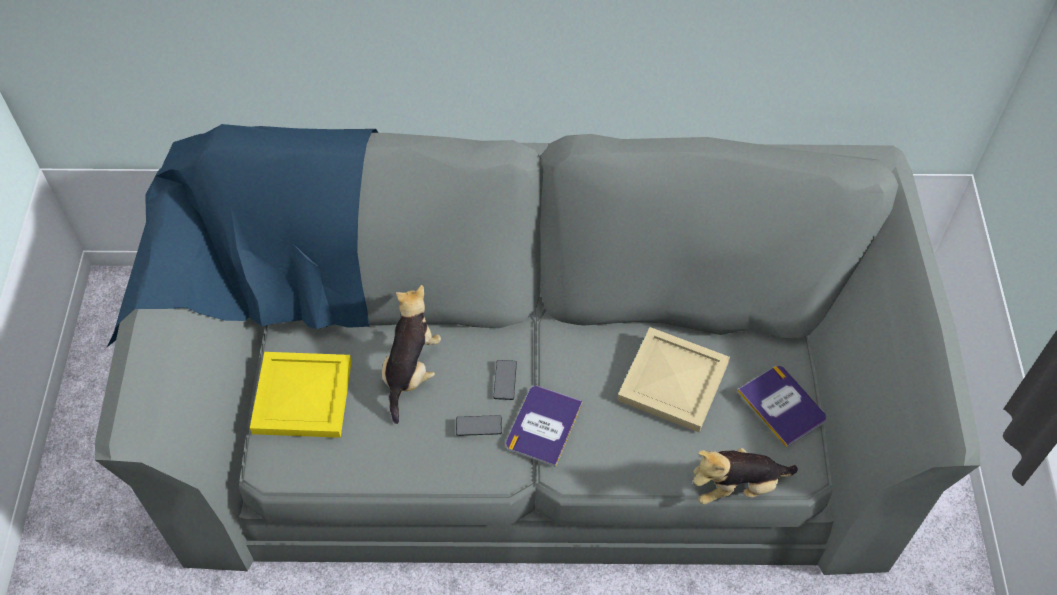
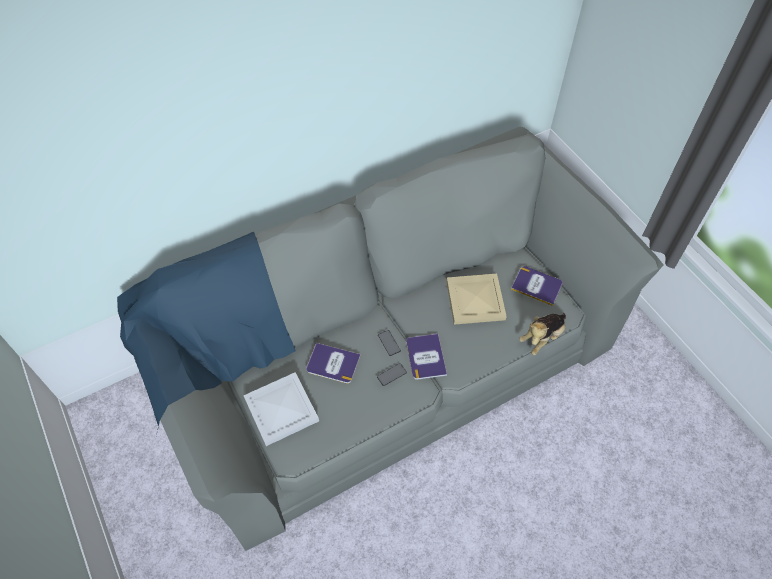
camera: 30 degrees left, 0 degrees up
(301, 398) = (281, 411): yellow tray -> white tray
(411, 370) = (333, 364): plush toy -> book

